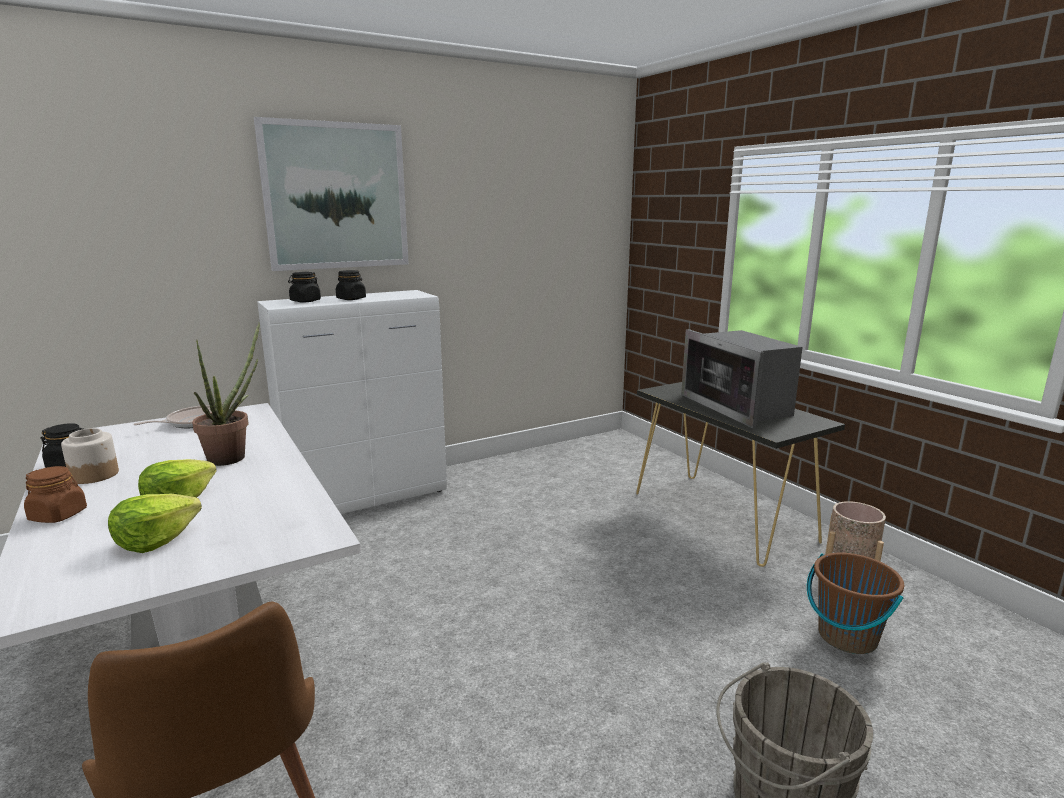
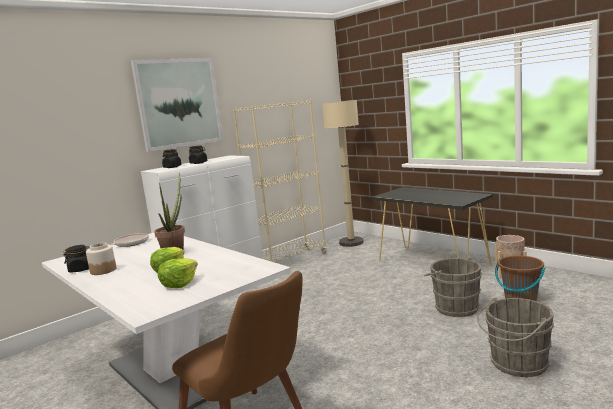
camera: 10 degrees left, 5 degrees down
(58, 515) = (108, 286): brown jar -> none
(502, 466) = (291, 260): none -> beige bookcase
(609, 450) = (351, 242): none -> beige floor lamp
(718, 625) = (454, 307): none -> grey bucket
(738, 407) = (433, 195): microwave -> none

